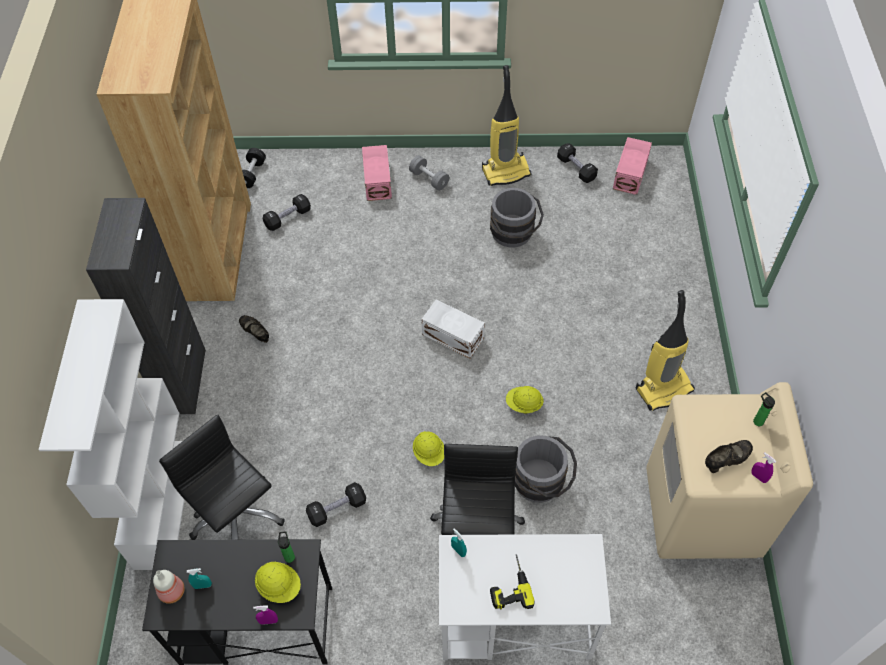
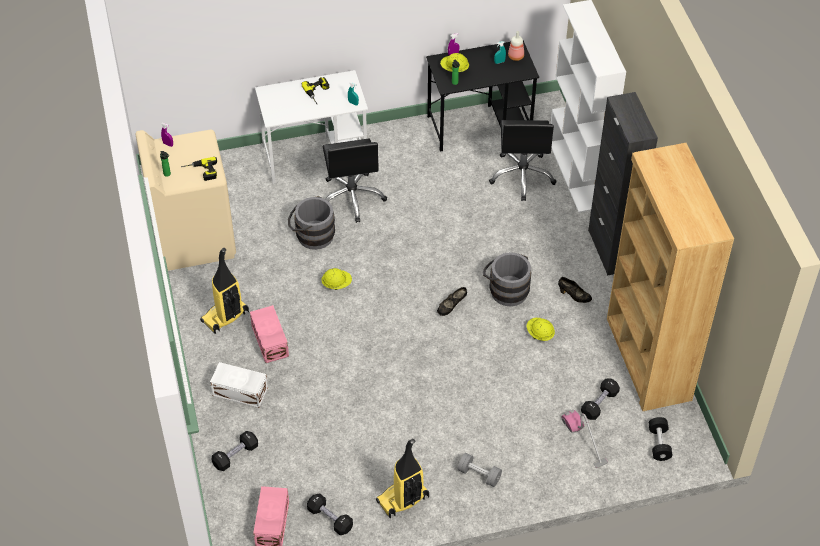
camera: 165 degrees right, 5 degrees down
(236, 517) = (522, 176): black office chair -> black office chair turned 60 degrees clockwise
(319, 189) = (584, 440): none -> vacuum cleaner
(337, 508) = (454, 193): black dumbbell -> black dumbbell (235, 455)
(378, 180) = (530, 462): pink storage box -> pink storage box (269, 342)
(429, 453) = (400, 238): yellow hard hat -> yellow hard hat (539, 334)
(452, 335) = (409, 326): white storage box -> white storage box (240, 393)
(513, 235) = (378, 429): grey bucket -> grey bucket (506, 289)
(709, 417) = (200, 172): none -> power drill
(726, 460) = (189, 149): black shoe -> black shoe (451, 306)

